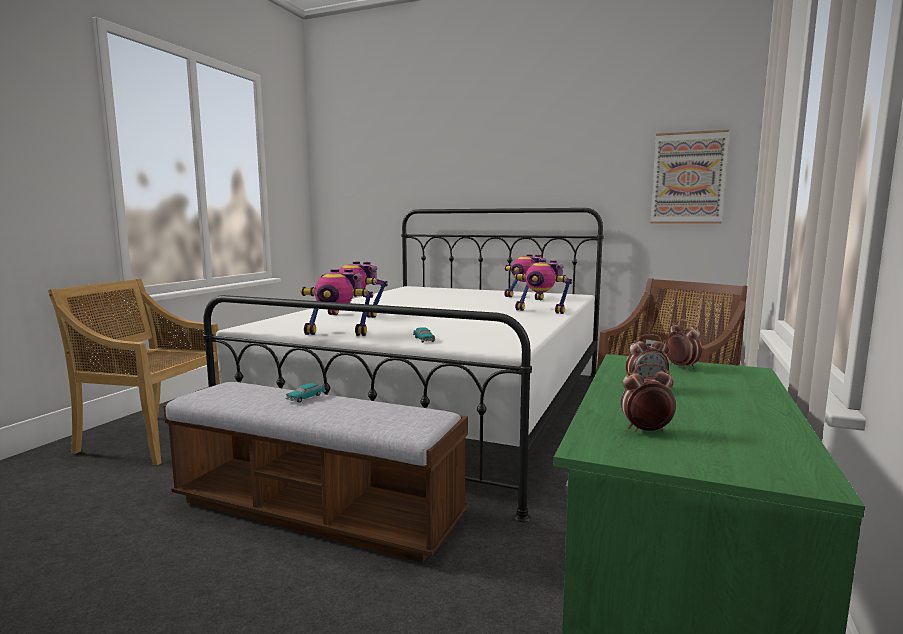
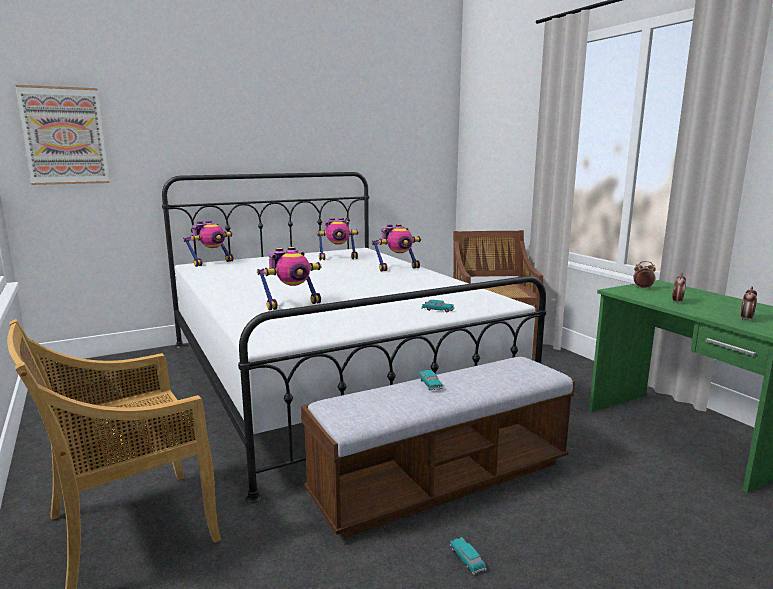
camera: 50 degrees left, 5 degrees up
(187, 565) = (467, 559): none -> toy car
(338, 333) = (364, 323): toy robot -> toy robot (211, 262)
(688, 178) = (420, 147): picture -> picture (64, 136)

